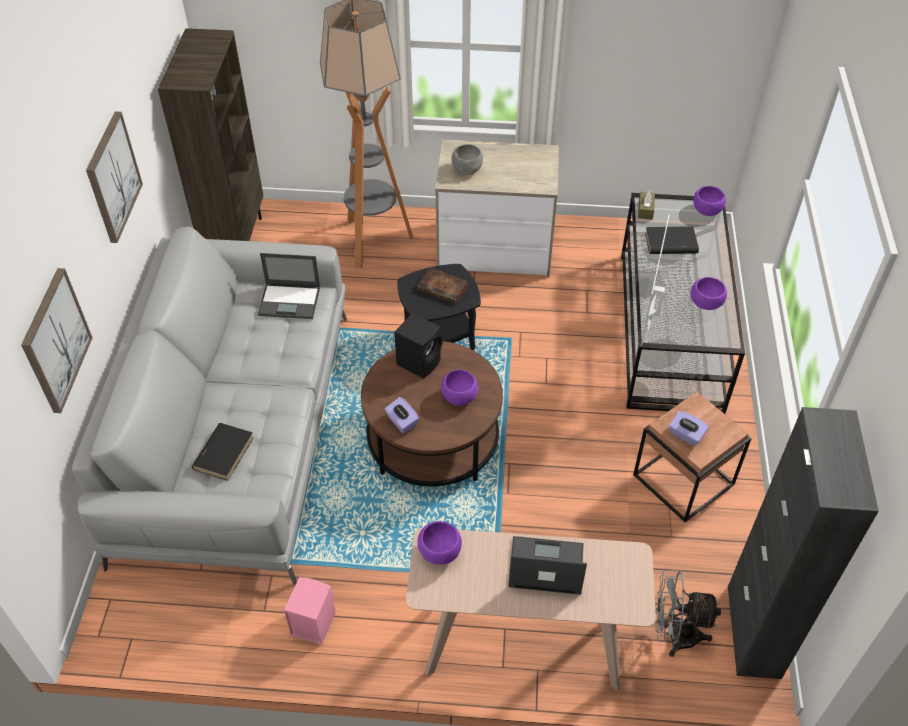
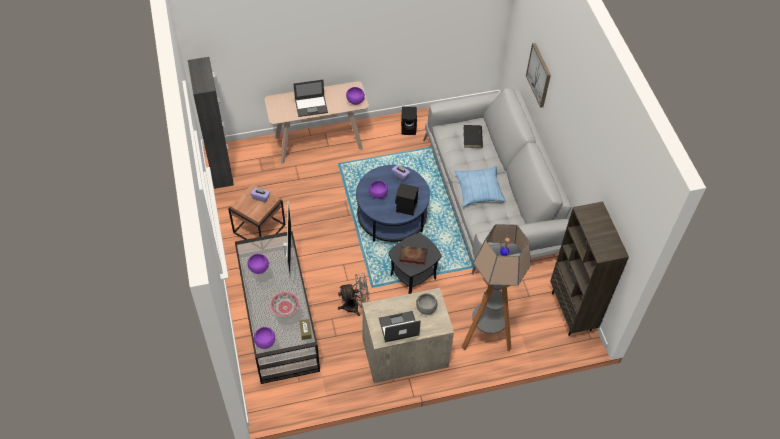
camera: 160 degrees right, 5 degrees up
(112, 177) = (575, 138): picture -> none
(276, 355) = (479, 189): none -> pillow
(290, 301) = (490, 220): laptop -> laptop (398, 327)
(312, 623) = (409, 128): pink speaker -> black speaker
(432, 439) = (392, 217): brown coffee table -> blue coffee table
(670, 243) = (285, 308): black book -> bowl
(674, 635) = (255, 161): grey fan -> grey fan (355, 306)

